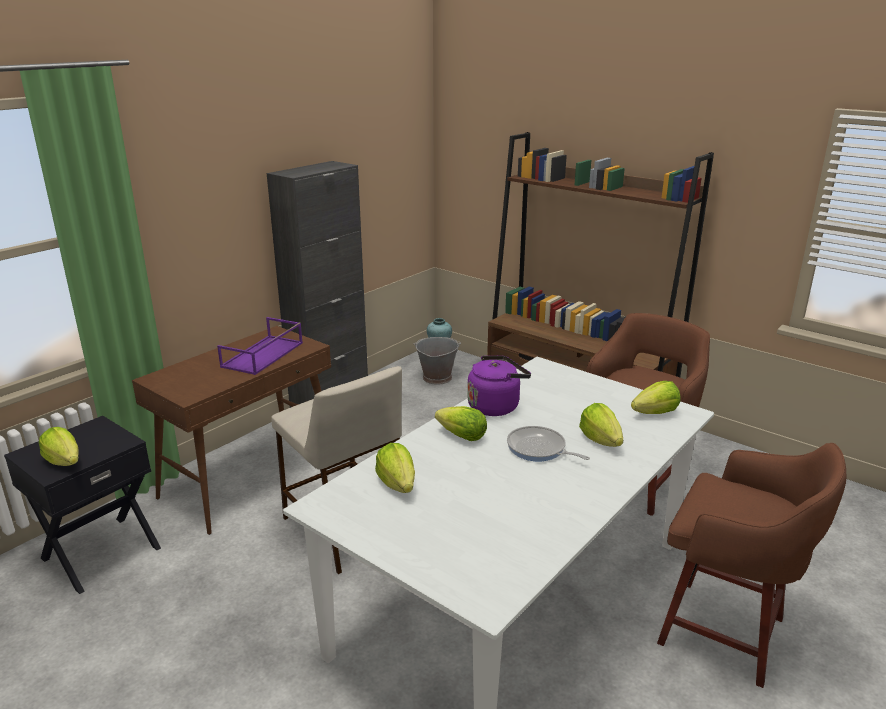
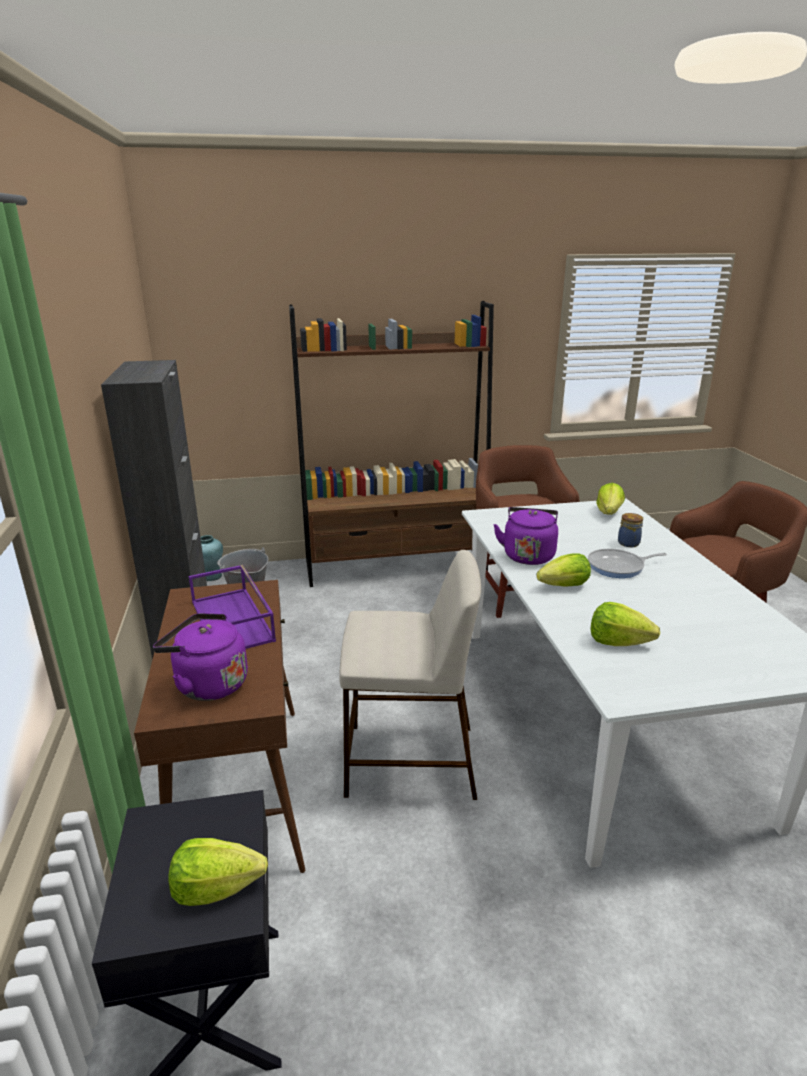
camera: 50 degrees left, 0 degrees up
(191, 377) = (207, 684): none -> purple kettle
(601, 440) = (628, 543): lettuce -> jar

